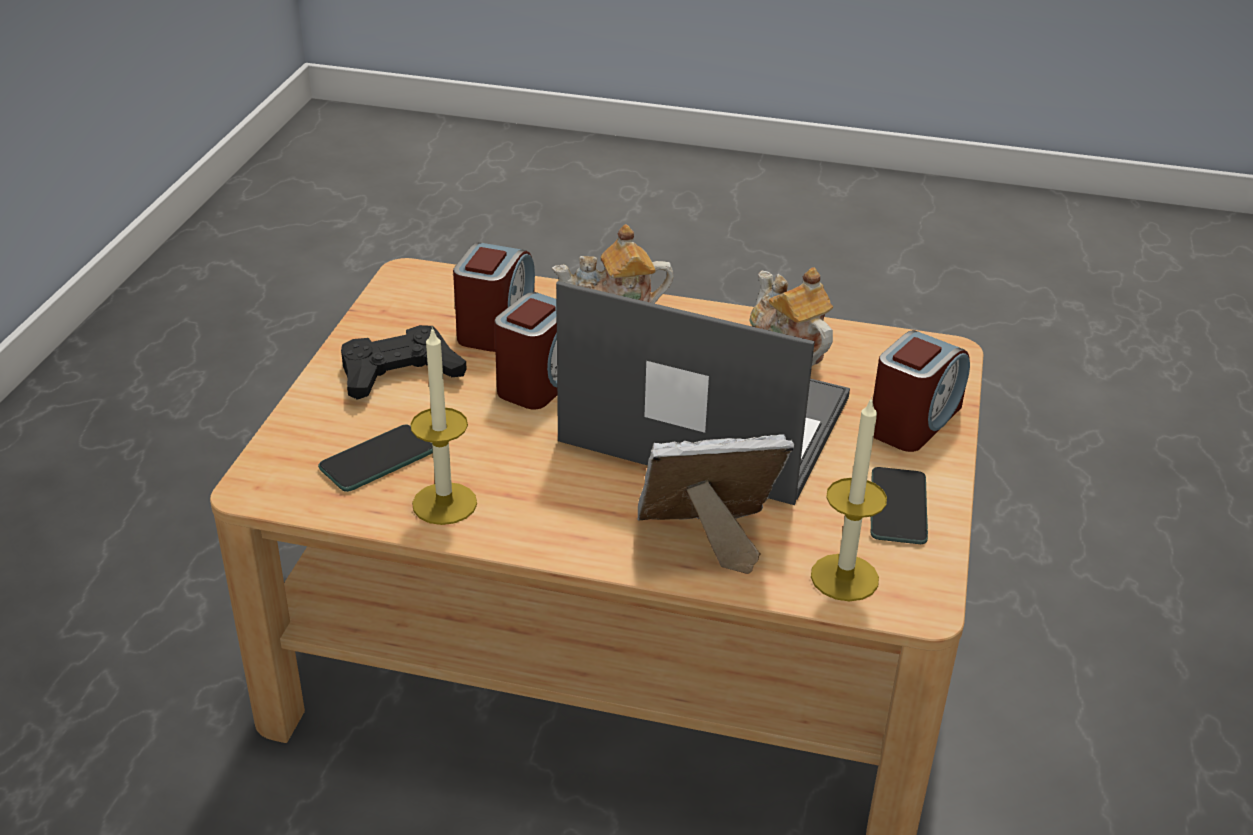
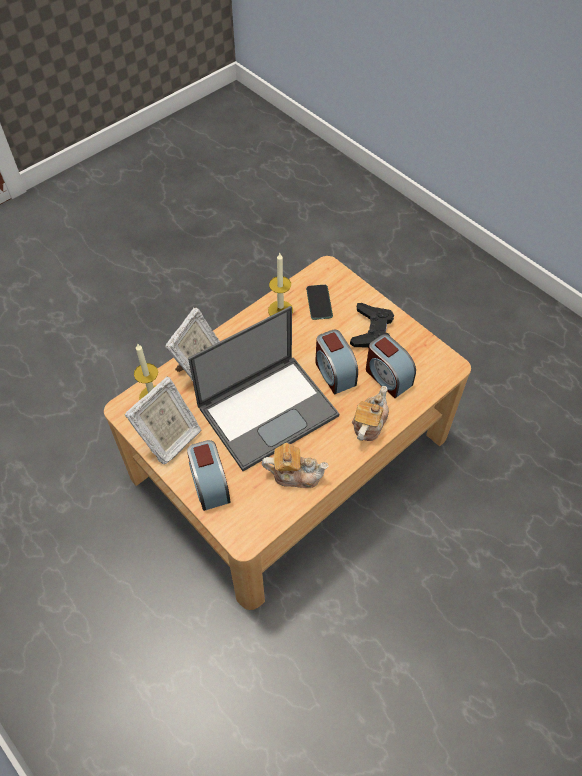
camera: 125 degrees right, 20 degrees up
(898, 507) = (169, 439): phone -> picture frame

